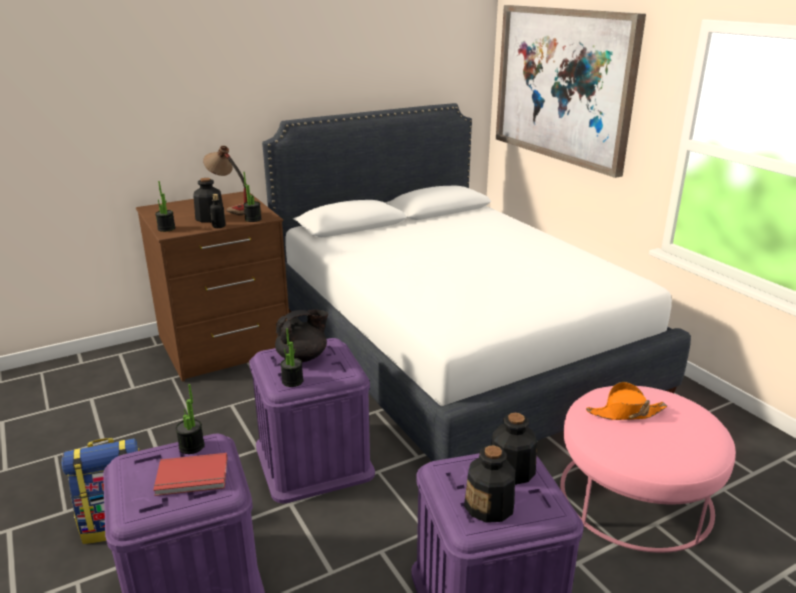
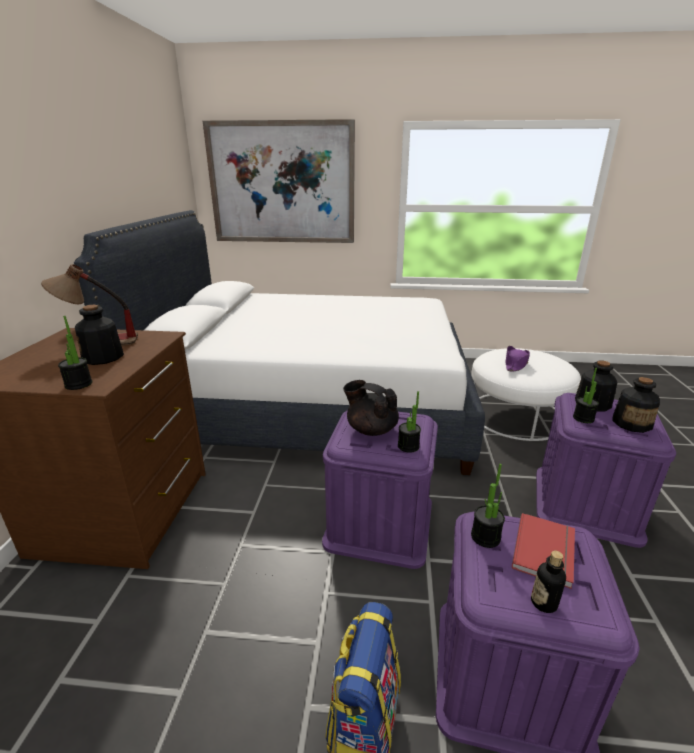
camera: 55 degrees left, 0 degrees up
(219, 226) = (139, 358): bottle -> bottle (543, 602)
(253, 219) = (157, 341): potted plant -> potted plant (583, 418)
(303, 357) = (371, 429): black teapot -> black teapot turned 60 degrees counterclockwise
(625, 413) = (515, 364): orange hat -> purple hat
(635, 496) = (516, 415): pink ottoman -> white ottoman

